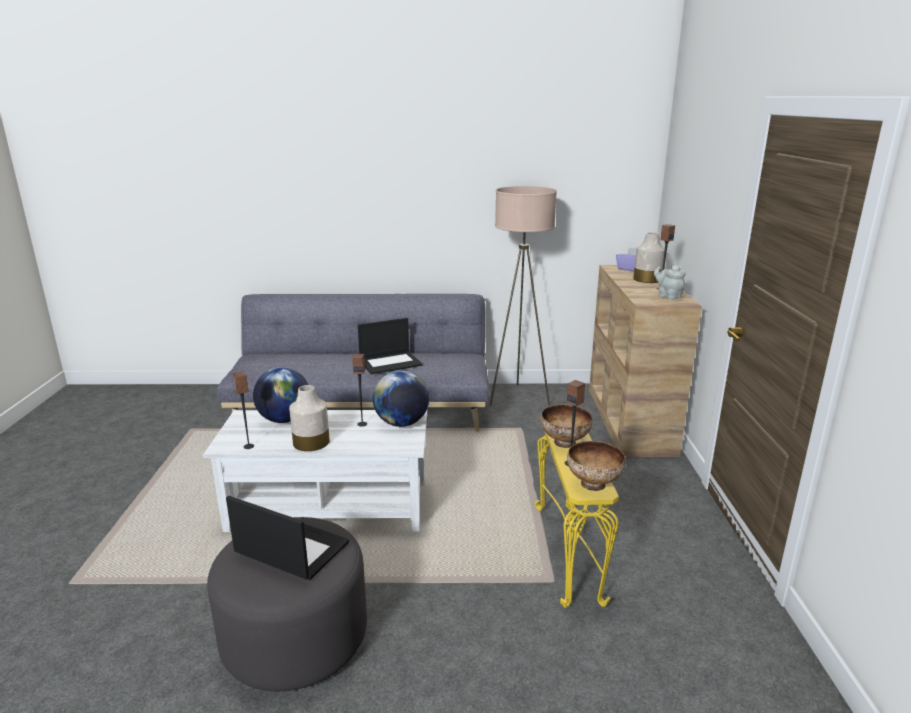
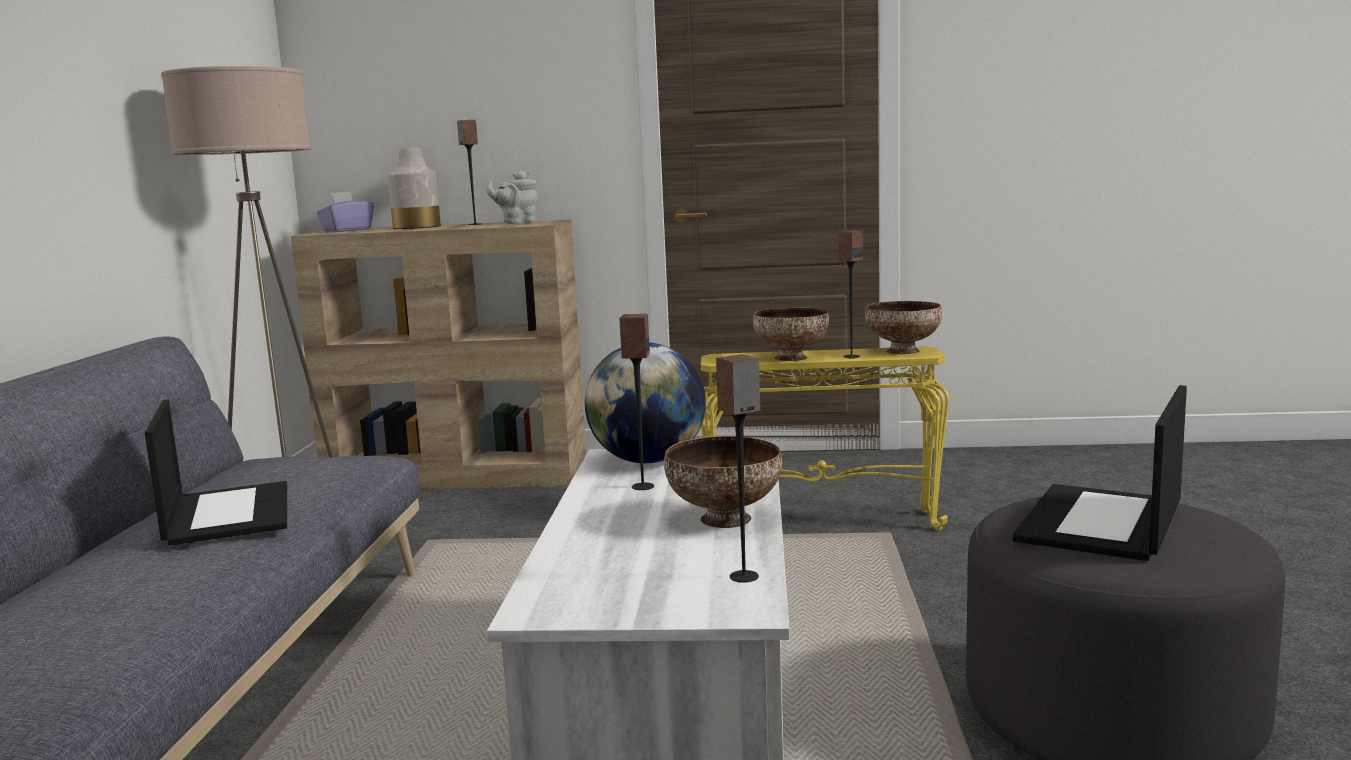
camera: 85 degrees left, 10 degrees down
(284, 419) = (591, 556): globe -> none
(311, 442) = (723, 519): beige vase -> bowl

